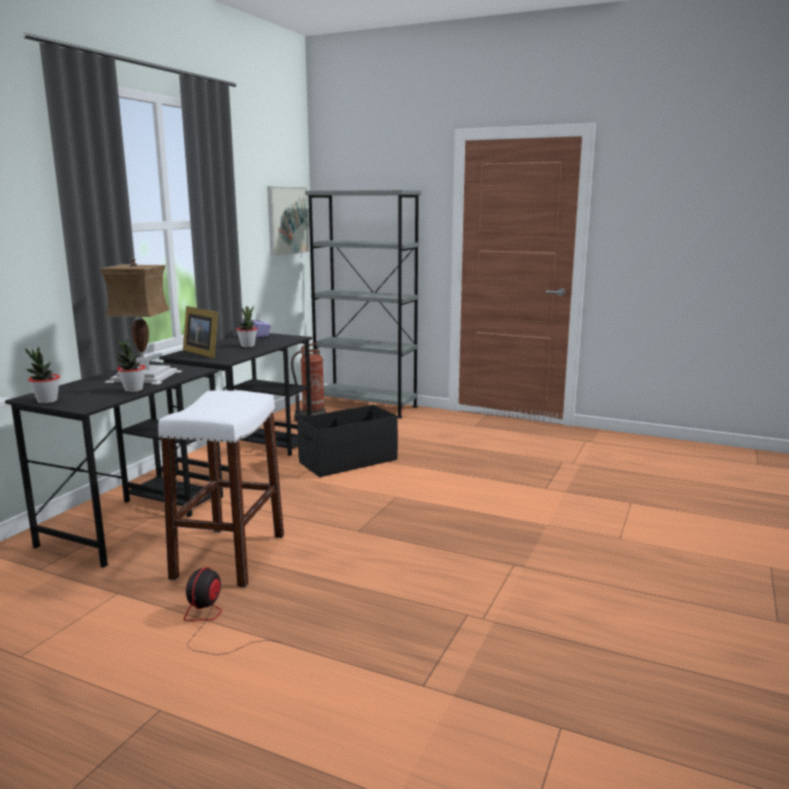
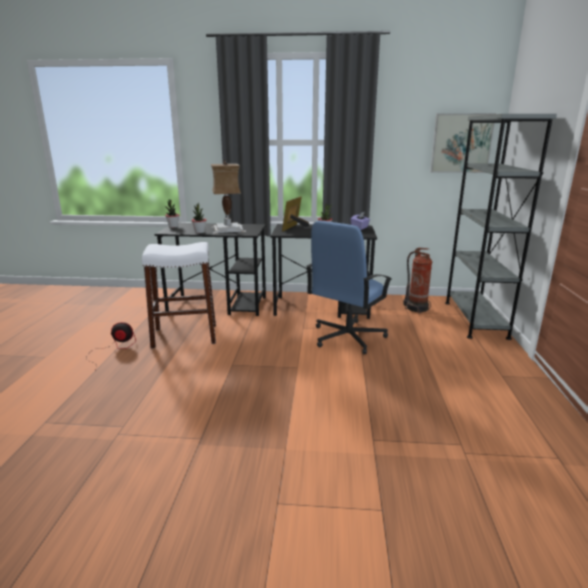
camera: 70 degrees right, 5 degrees up
(348, 461) = (347, 337): black storage box -> blue office chair

